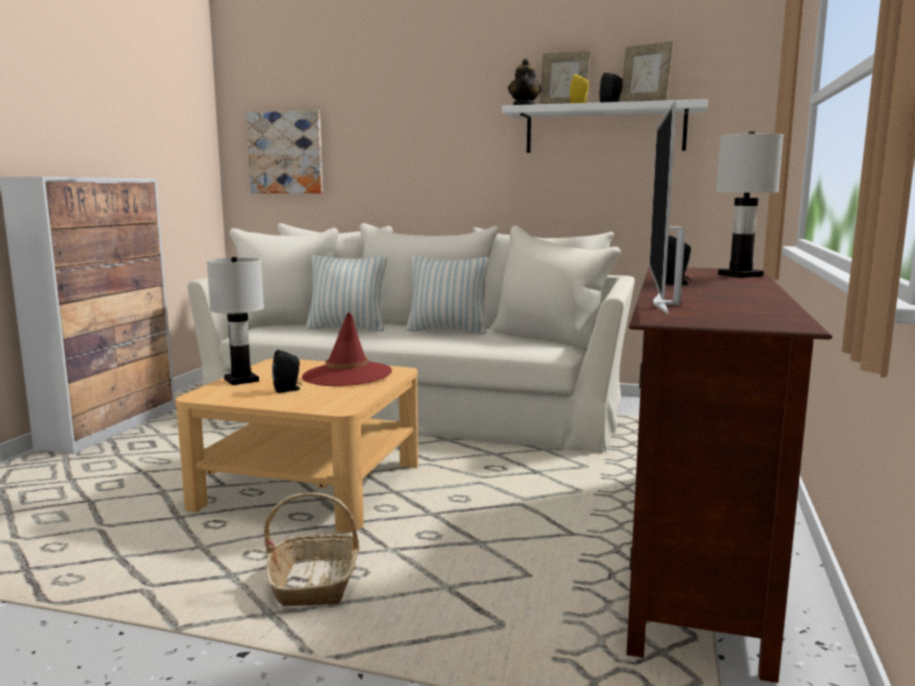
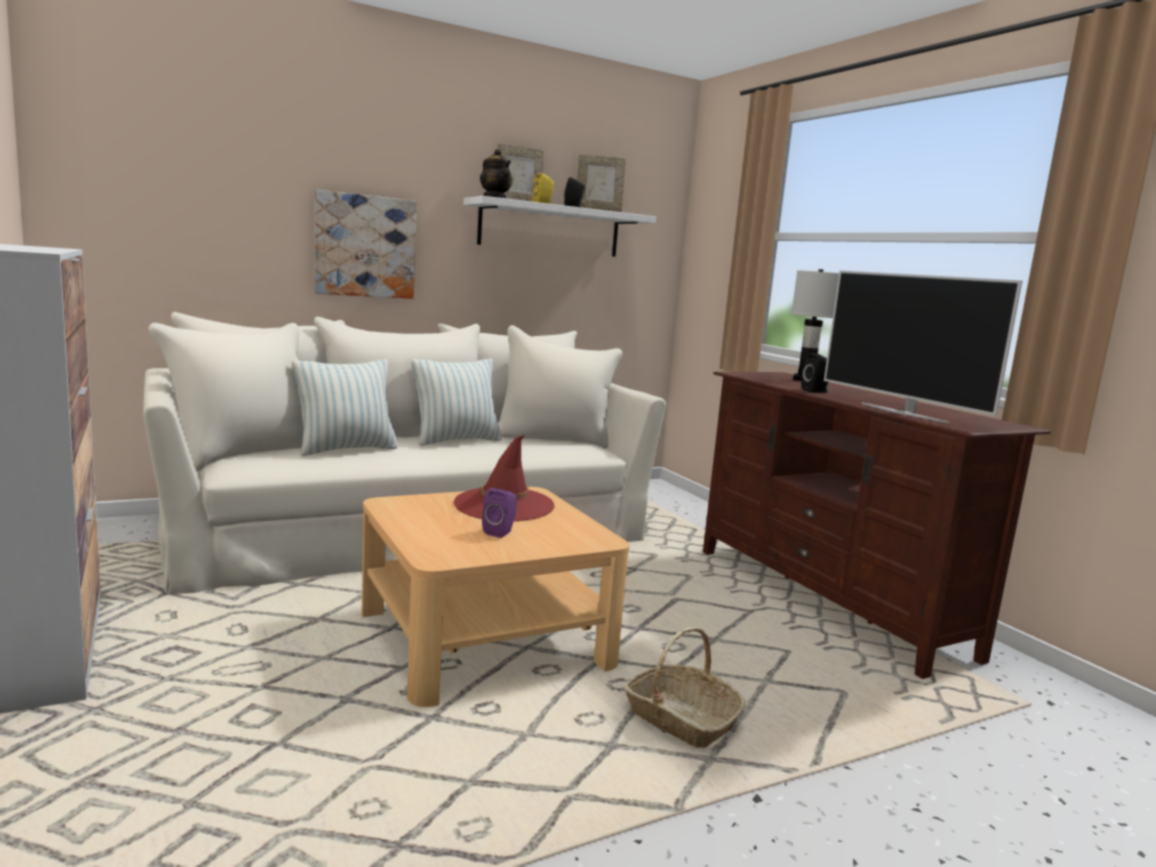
camera: 45 degrees left, 0 degrees up
(241, 380) = (419, 532): white table lamp -> none
(286, 153) = (154, 211): picture -> picture (365, 246)
(288, 389) = (500, 532): black speaker -> purple speaker

